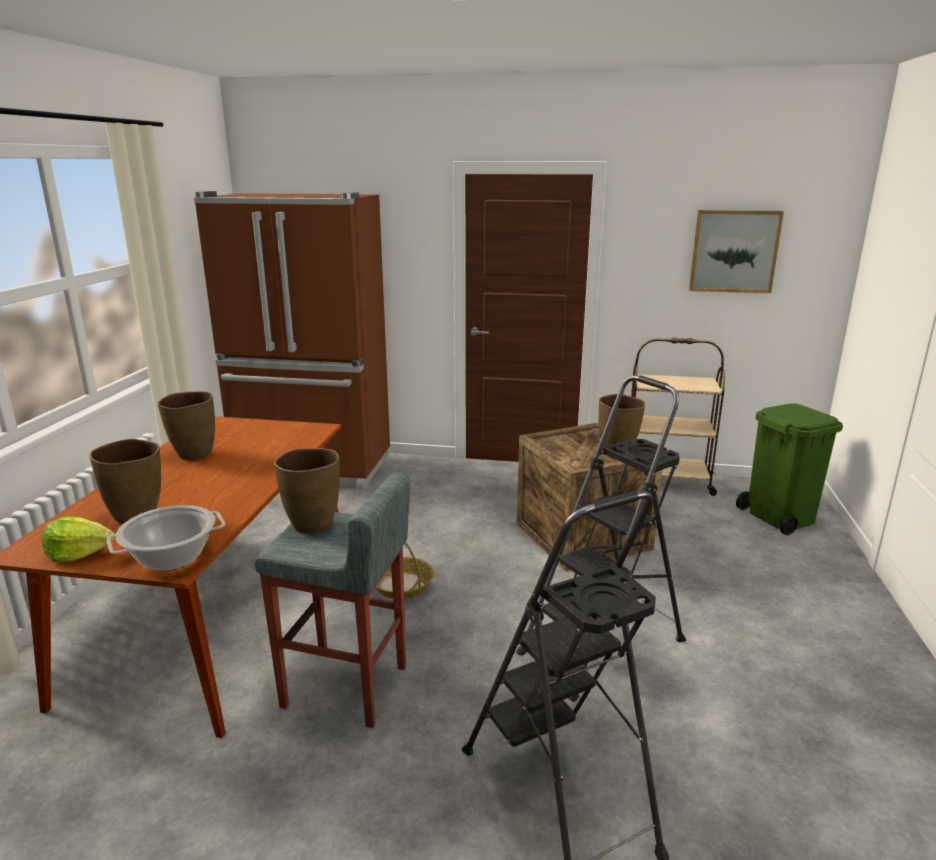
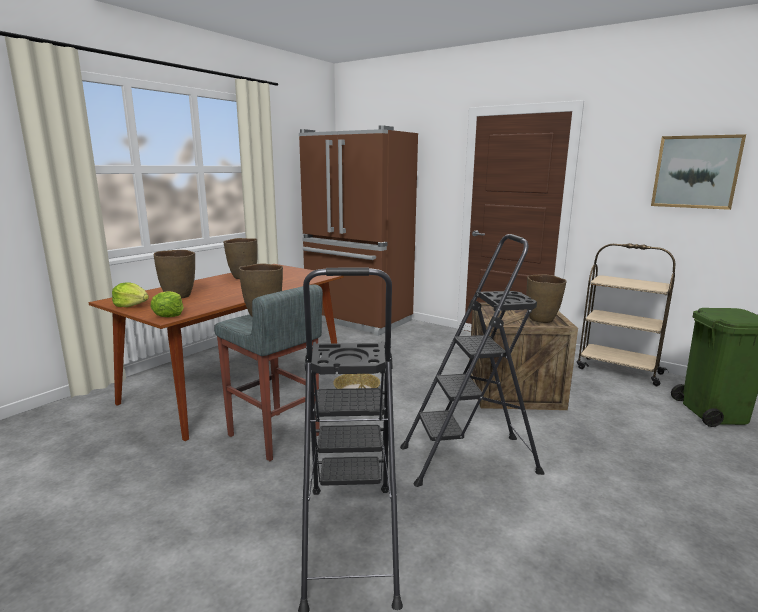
camera: 25 degrees right, 5 degrees down
(171, 558) = (169, 314): cooking pot -> lettuce

